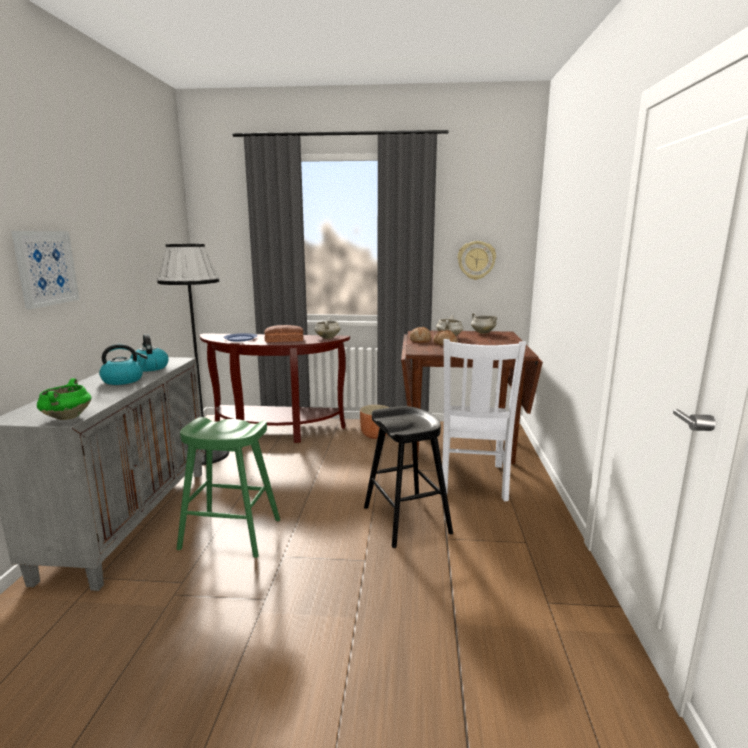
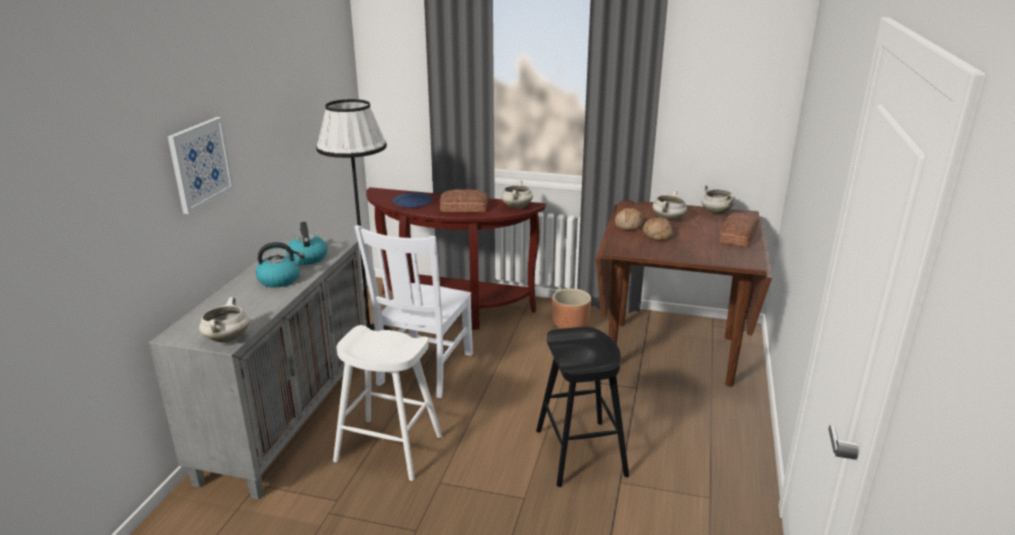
camera: 10 degrees right, 10 degrees up
(67, 417) = (227, 338): green cooking pot -> white cooking pot
(231, 534) = (389, 449): green stool -> white stool
(472, 481) = (672, 408): white chair -> white chair (424, 370)
(476, 260) = (717, 115): wall clock -> none
(505, 342) = (737, 236): none -> bread

